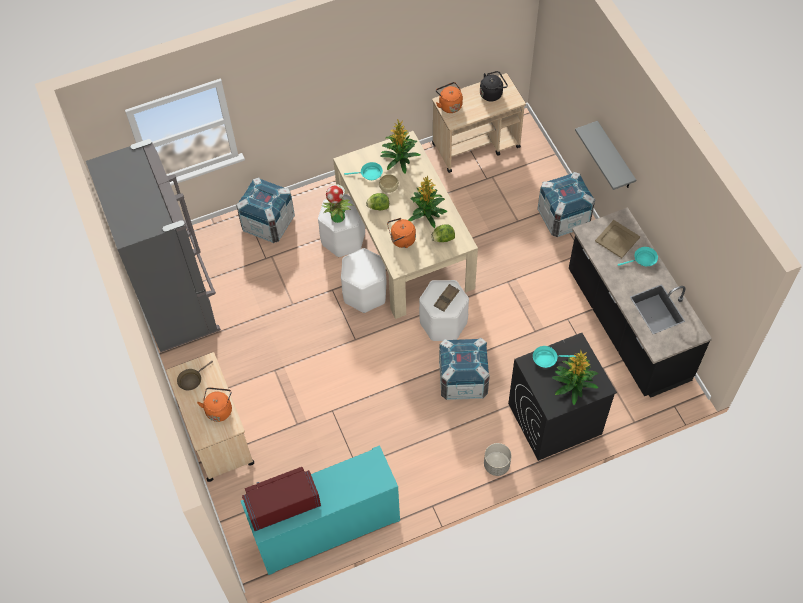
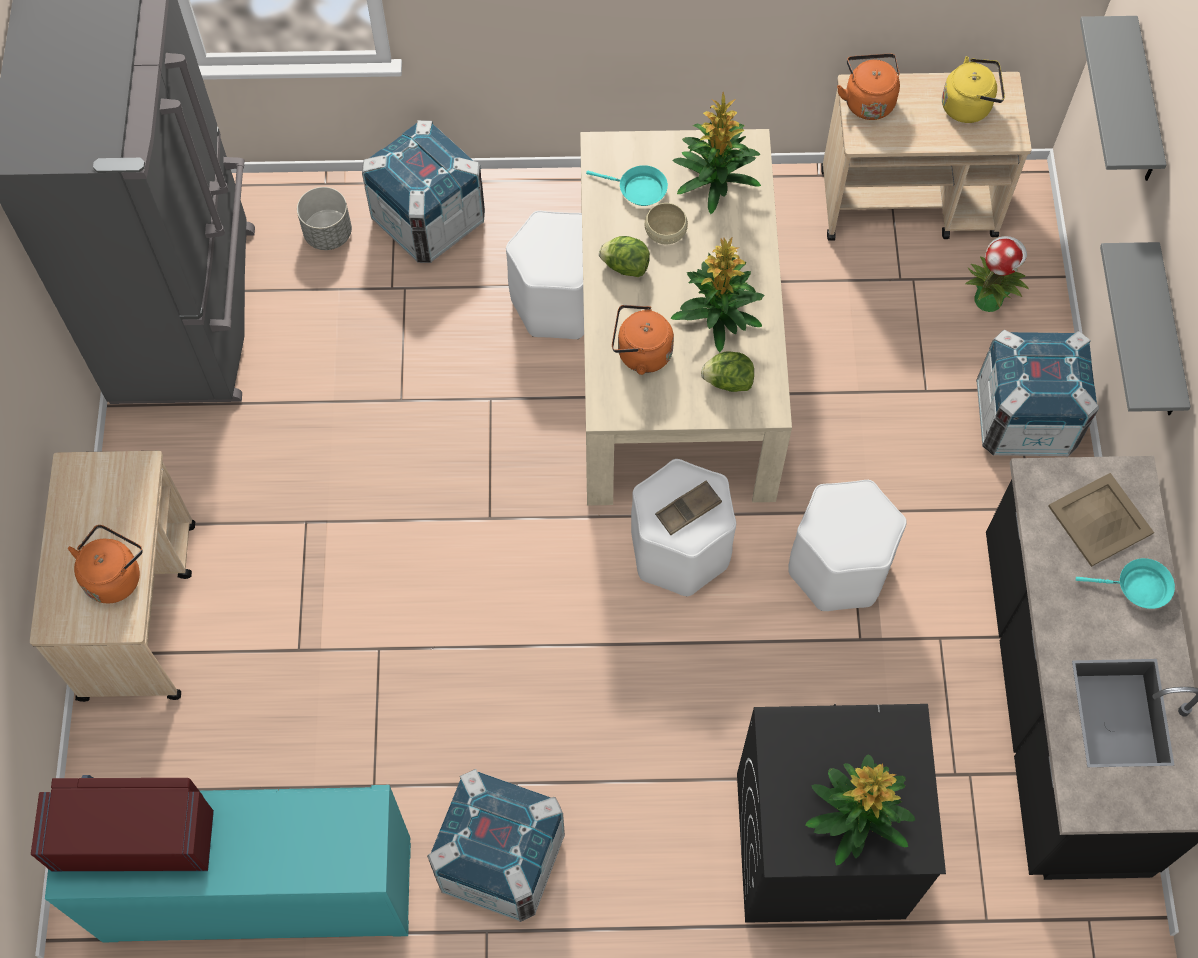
camera: 20 degrees right, 5 degrees up
(191, 380) = (91, 493): brown frying pan -> none
(338, 216) = (547, 255): potted plant -> potted plant (988, 298)
(365, 293) = (550, 430): white stool -> white stool (838, 568)
(463, 380) = (666, 687): crate -> crate (500, 859)
(492, 93) = (969, 106): black kettle -> yellow kettle
(496, 465) = (655, 897): grey planter -> grey planter (328, 234)
(547, 358) = (824, 734): turquoise frying pan -> none
(569, 68) = (1144, 105): none -> grey shelf

